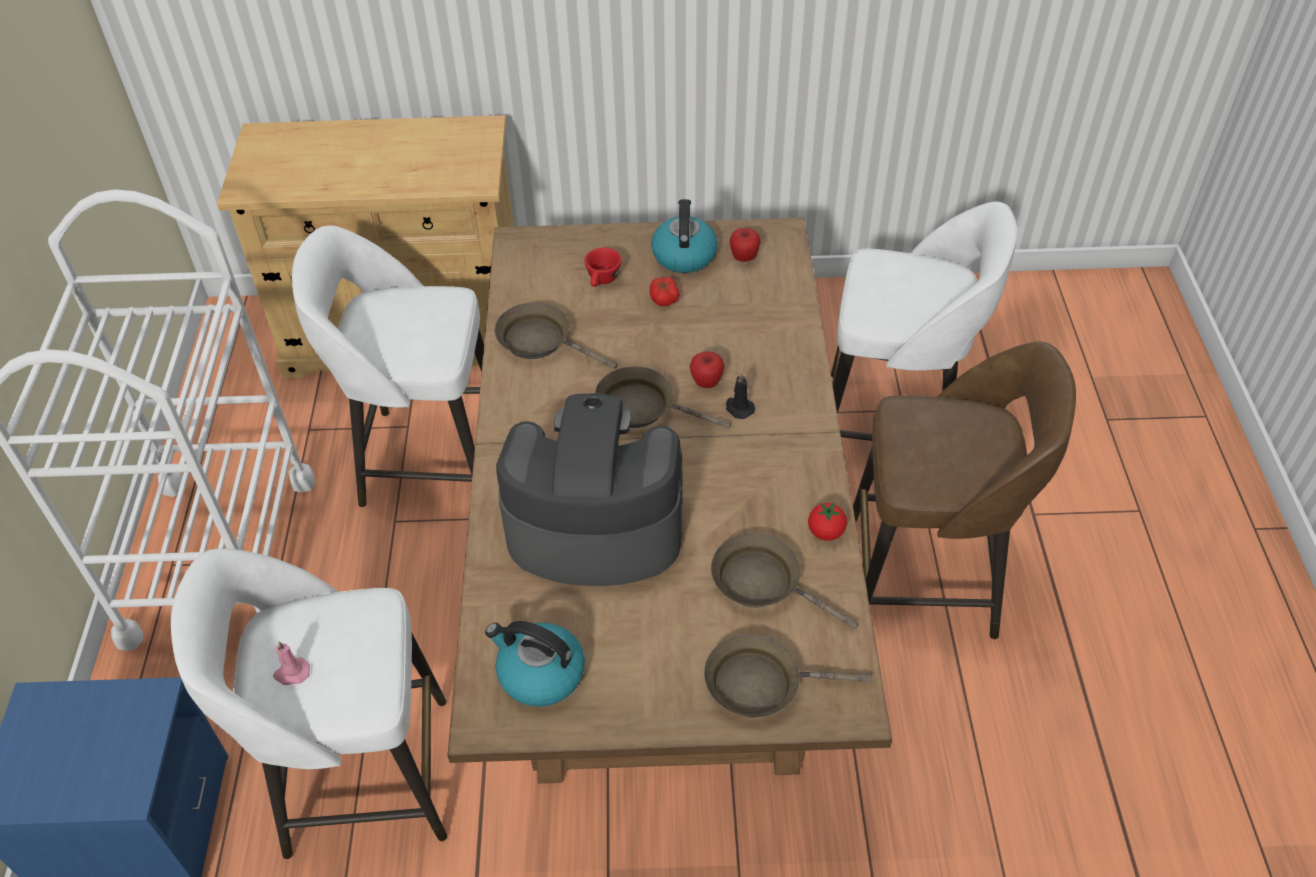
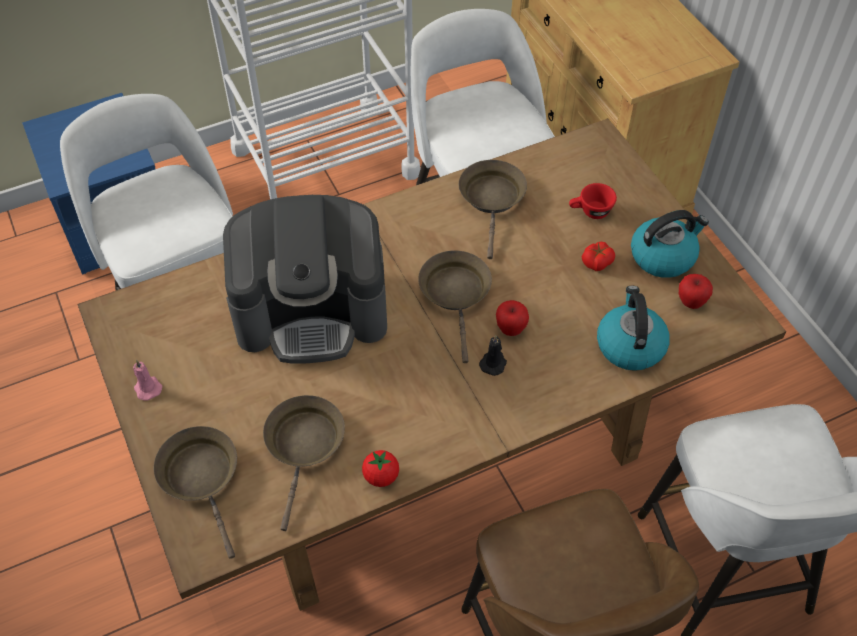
camera: 65 degrees right, 5 degrees up
(291, 673) = (138, 202): pink candle -> pink candle (147, 387)
(539, 674) = (161, 329): kettle -> kettle (629, 345)
(594, 527) = (312, 310): coffee machine -> coffee machine turned 105 degrees clockwise

